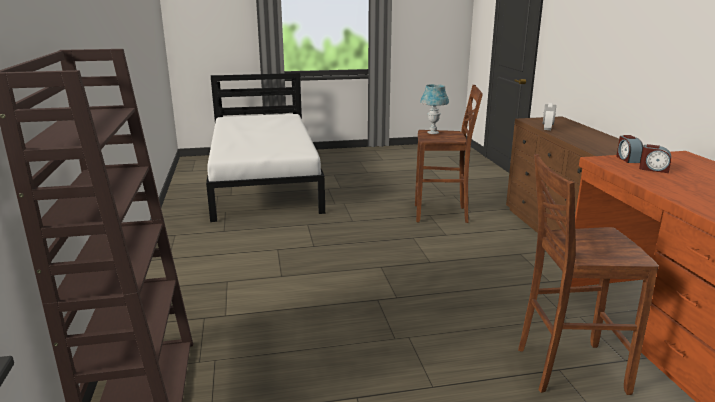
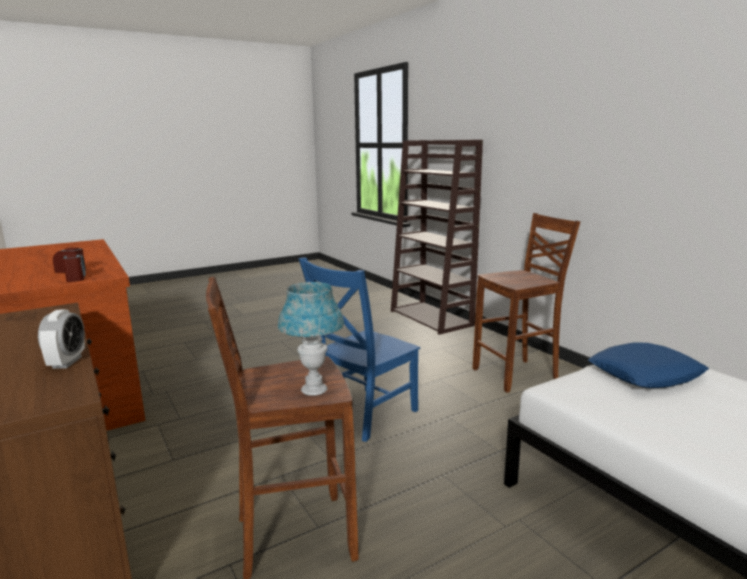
camera: 160 degrees right, 5 degrees down
(249, 152) = (645, 374): none -> blue pillow
(375, 258) = (362, 414): none -> blue chair
(567, 368) = (190, 360): brown stool -> brown stool (517, 375)

